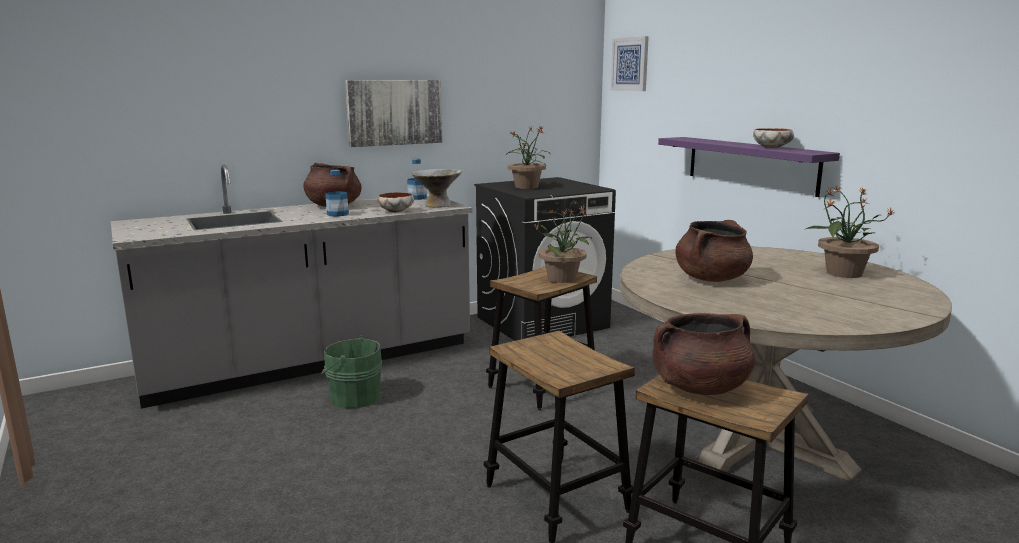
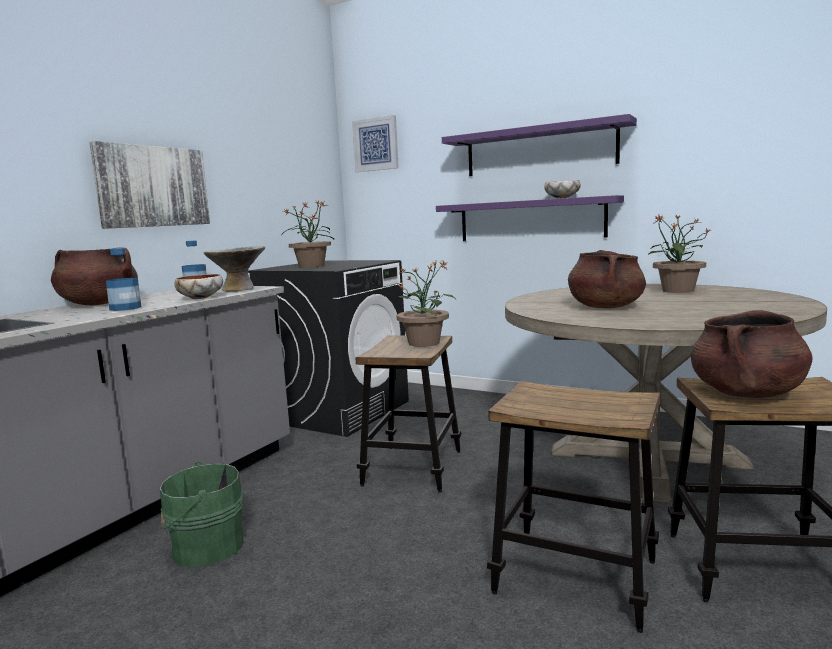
camera: 30 degrees left, 5 degrees down
(766, 89) = (539, 150): none -> purple shelf

